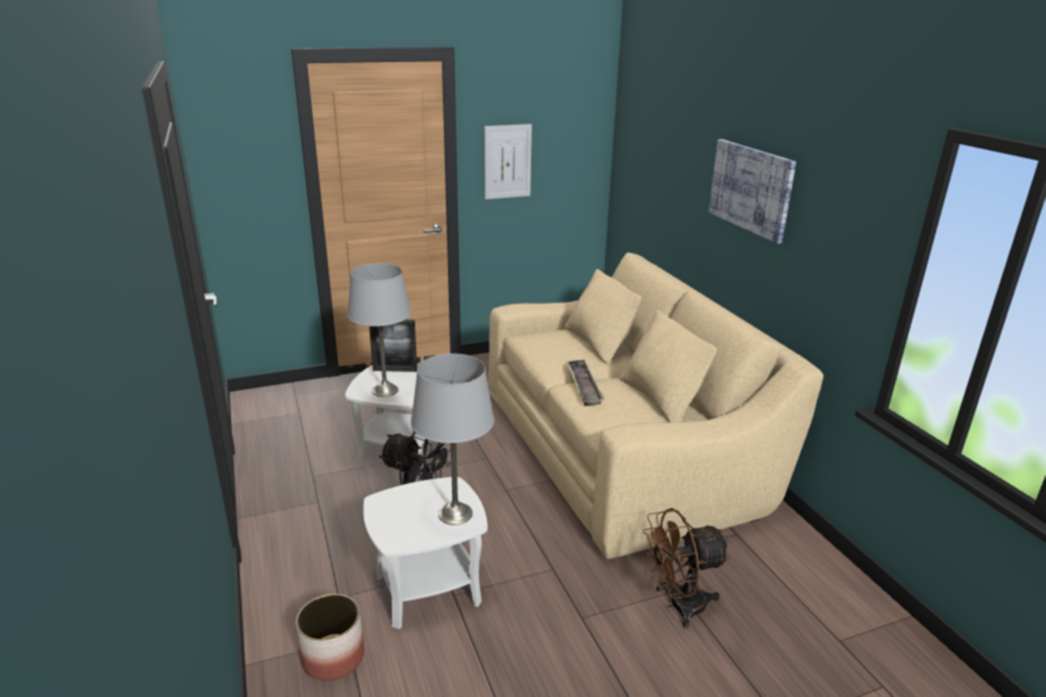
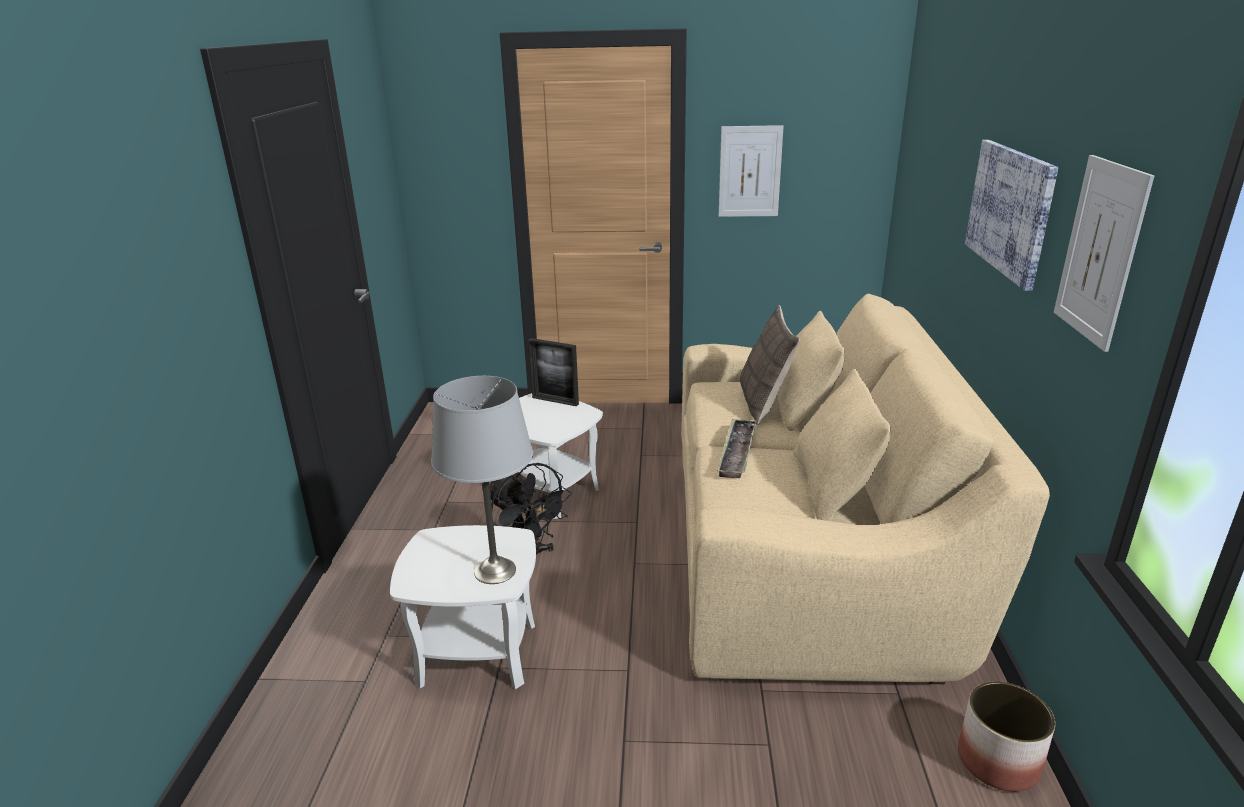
camera: 25 degrees right, 0 degrees up
(334, 658) = (339, 698): planter -> planter (999, 762)
(384, 390) = (527, 421): grey table lamp -> none
(575, 346) = (764, 404): none -> pillow
(678, 605) = (756, 764): brown fan -> none
(842, 216) = (1100, 251): none -> picture

